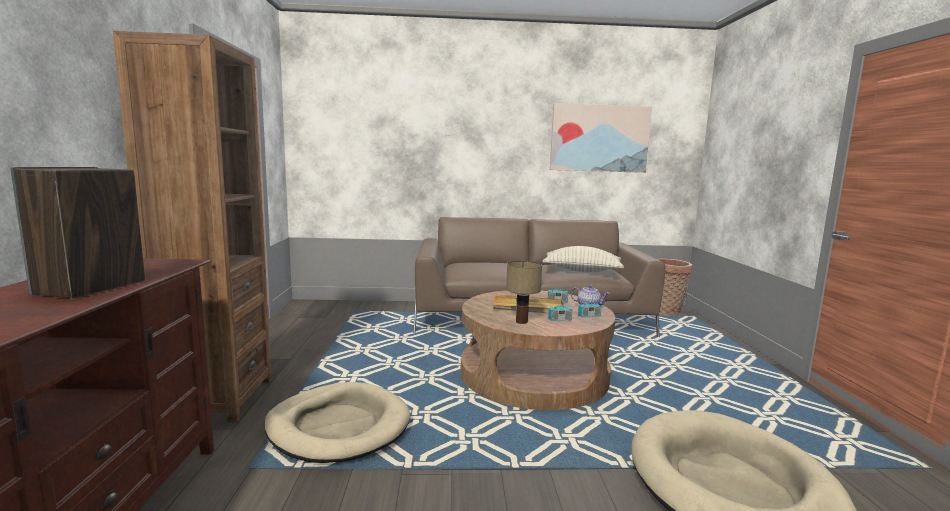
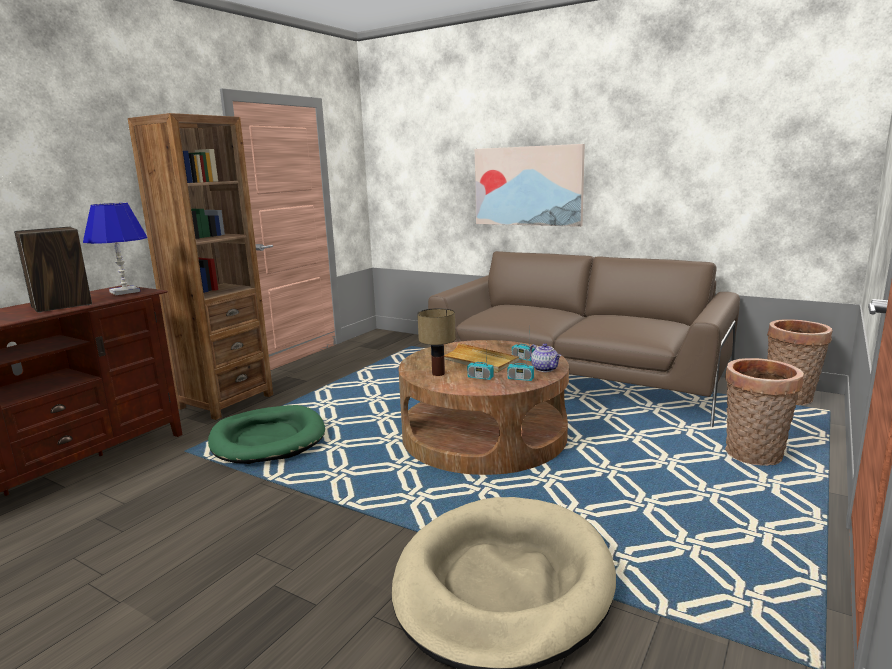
camera: 35 degrees right, 5 degrees up
(146, 264) = (125, 291): none -> blue table lamp
(338, 426) = (268, 439): beige dog bed -> green dog bed
(582, 271) = (620, 326): pillow -> none
(599, 138) = (701, 145): picture -> picture (528, 186)
(706, 351) = (754, 456): none -> basket

